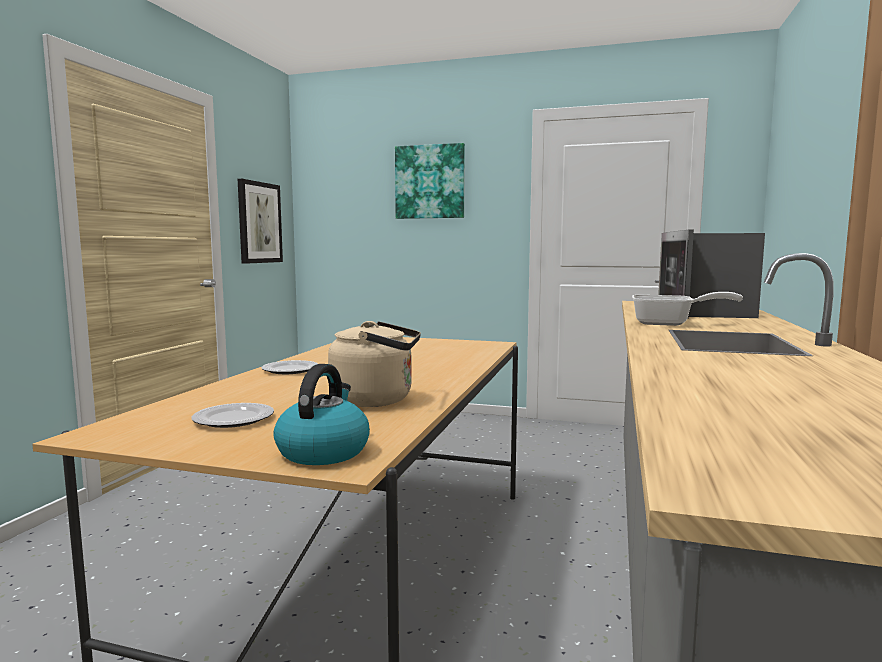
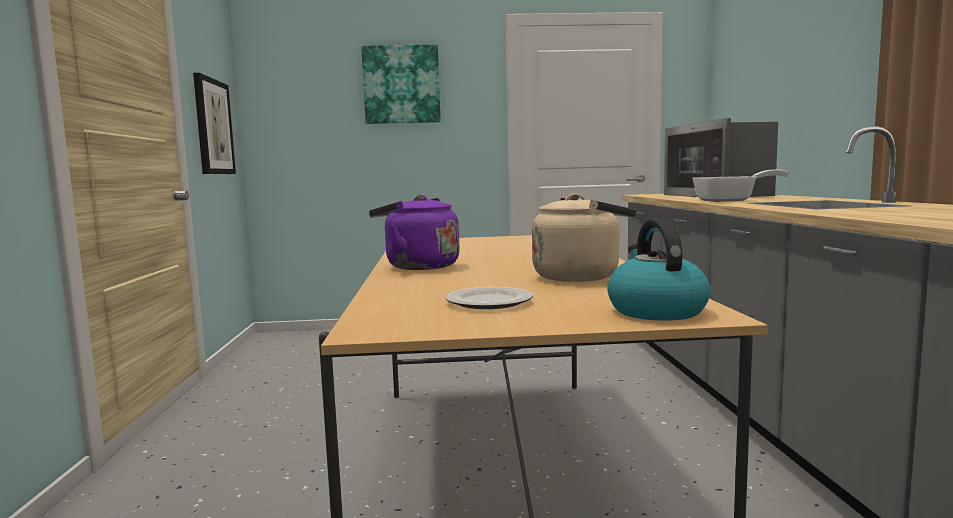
camera: 20 degrees left, 0 degrees up
(290, 370) = (418, 266): plate -> purple kettle

